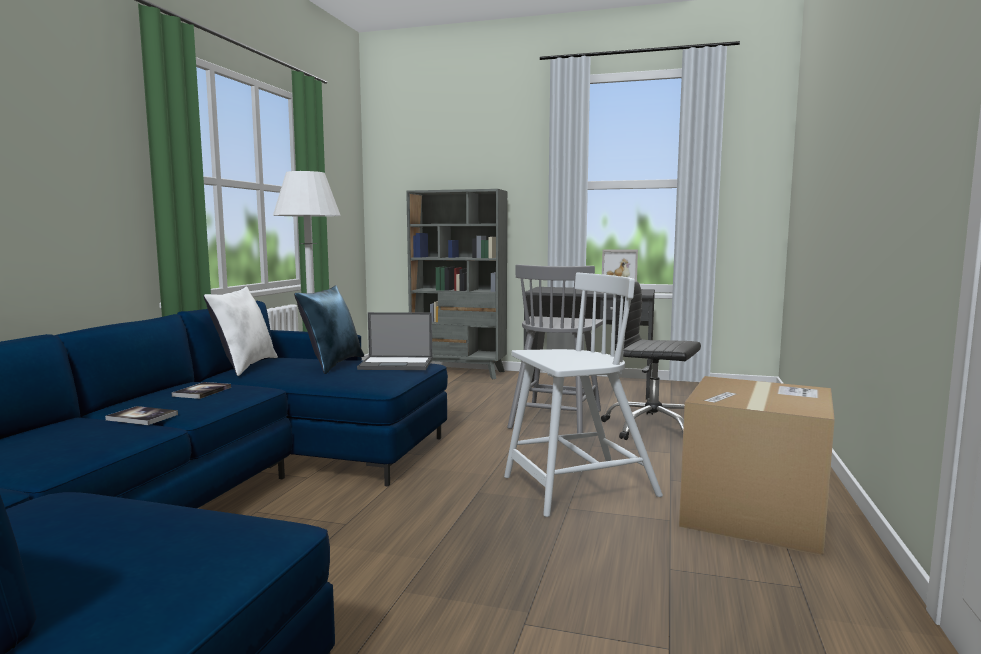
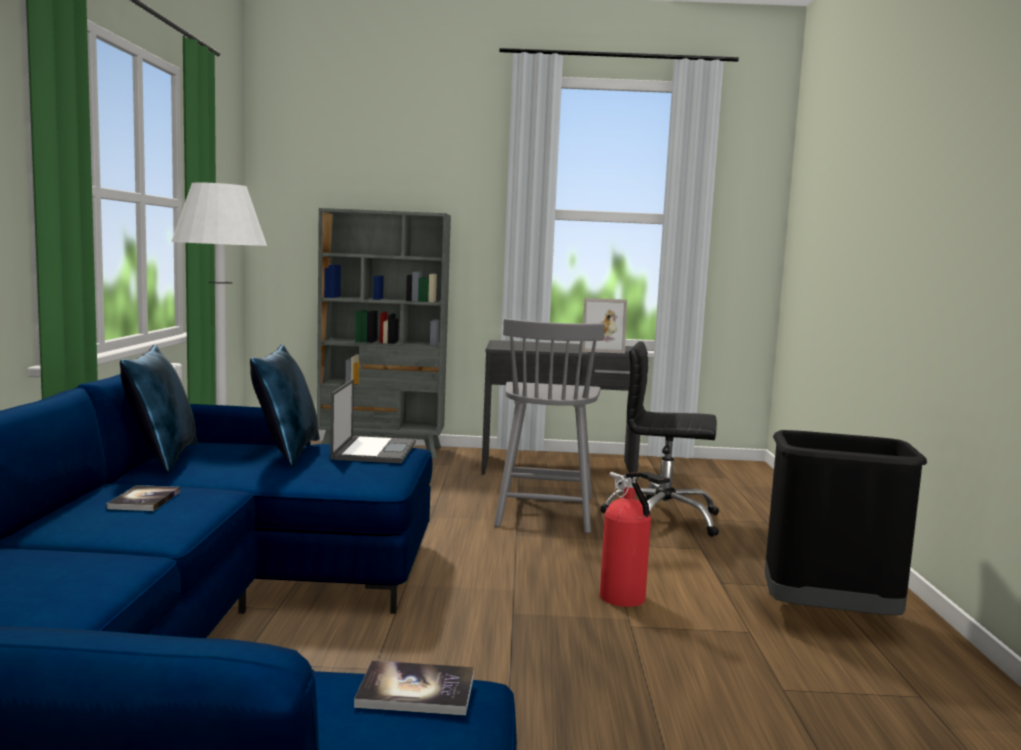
camera: 15 degrees left, 0 degrees up
(142, 417) = (98, 543): book -> book (416, 691)
(245, 366) = (162, 458): white pillow -> blue pillow
(397, 364) = (374, 450): laptop -> laptop turned 75 degrees counterclockwise
(577, 487) = (626, 599): white chair -> fire extinguisher
(753, 514) = (829, 618): cardboard box -> black trash can

